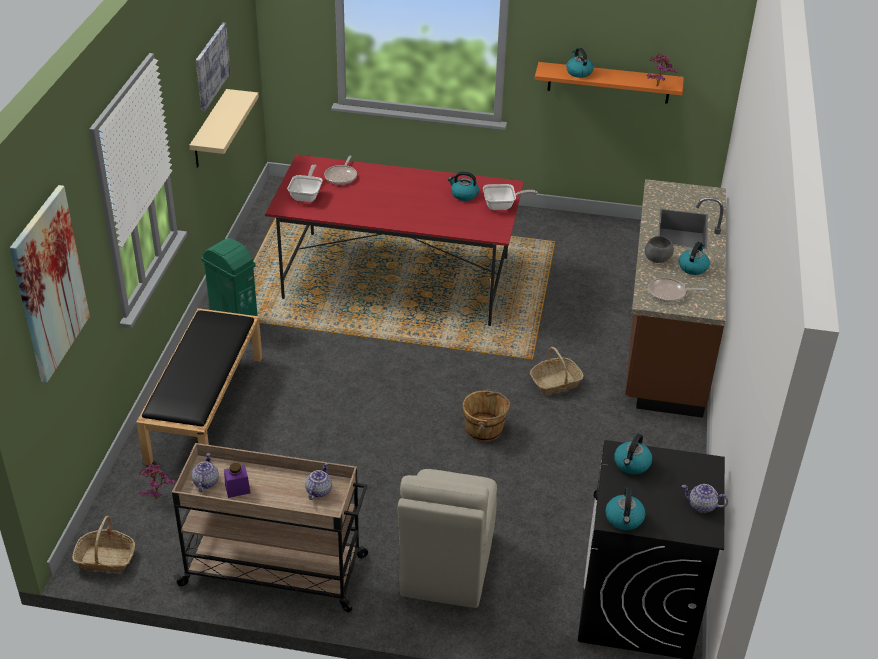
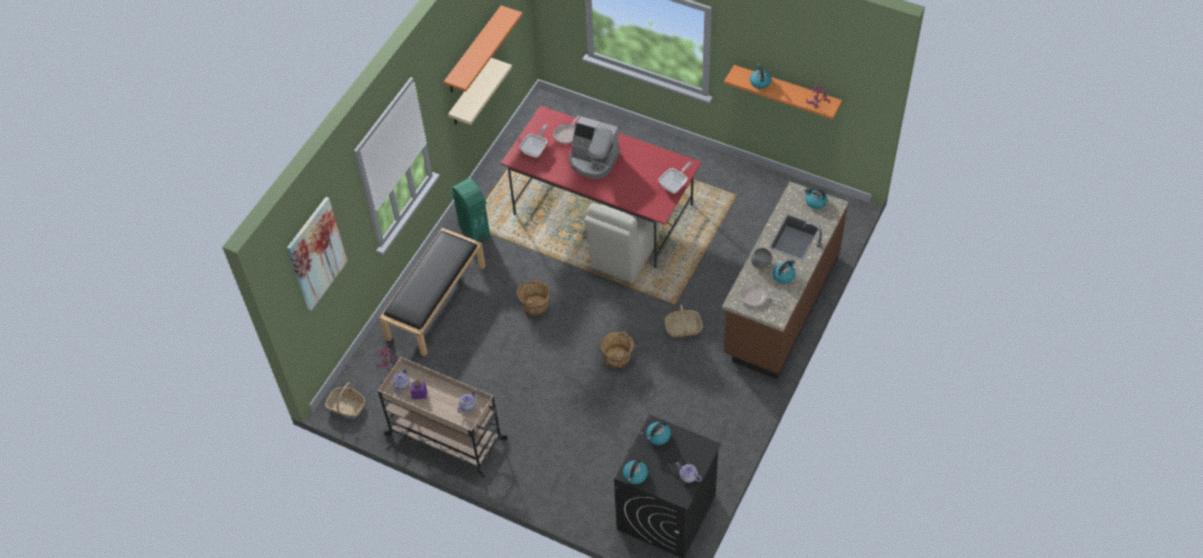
camera: 20 degrees right, 15 degrees up
(211, 66) = (474, 51): picture -> orange shelf
(347, 390) = (534, 305): none -> brown bucket
(387, 196) = (593, 161): none -> coffee machine
(446, 566) = (554, 458): beige chair -> beige chair (623, 255)
(464, 195) = (650, 168): kettle -> kettle (815, 202)
(502, 206) = (675, 185): frying pan -> frying pan turned 60 degrees counterclockwise

